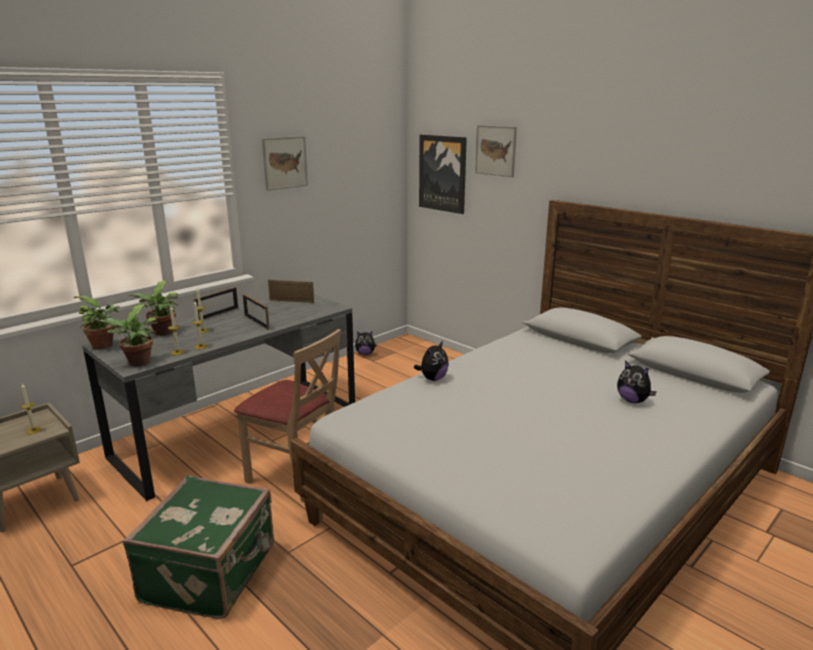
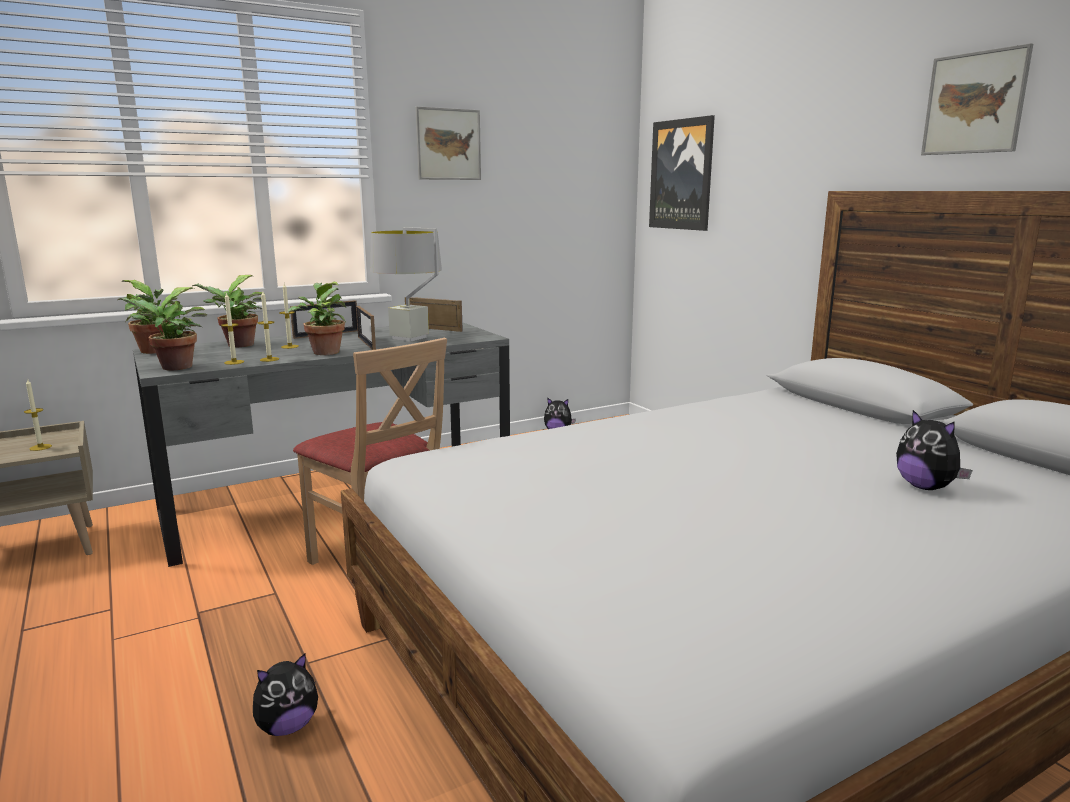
camera: 15 degrees right, 5 degrees down
(212, 573) = (185, 673): green suitcase -> none
(234, 334) = (324, 352): none -> potted plant
(282, 313) = (409, 338): none -> grey table lamp
(433, 378) = (586, 429): plush toy -> plush toy (287, 727)
(495, 150) = (754, 128): picture -> picture (974, 103)

